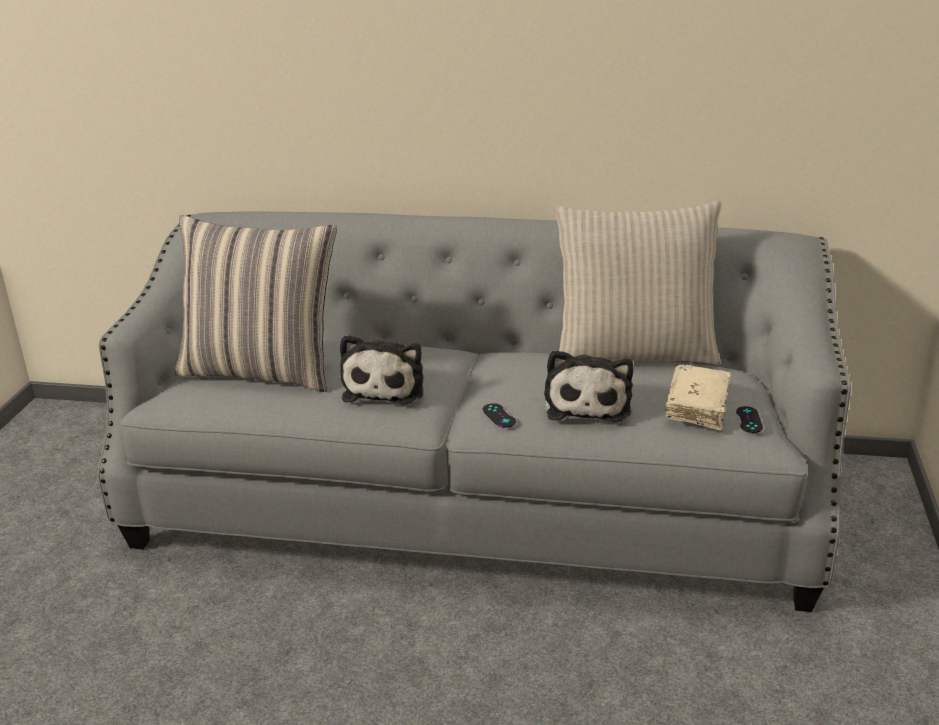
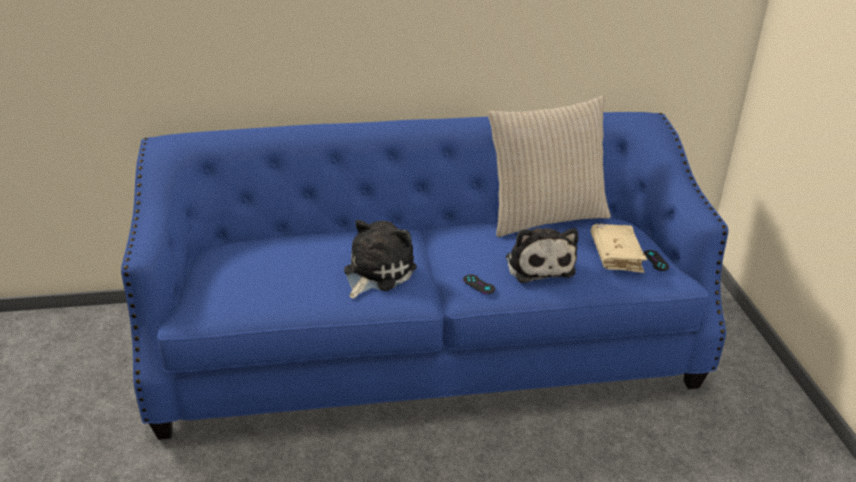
camera: 20 degrees left, 5 degrees up
(262, 371) = (263, 272): pillow -> none
(386, 387) = (376, 272): plush toy -> plush toy turned 135 degrees counterclockwise
(474, 503) = (426, 347): grey sofa -> blue sofa

